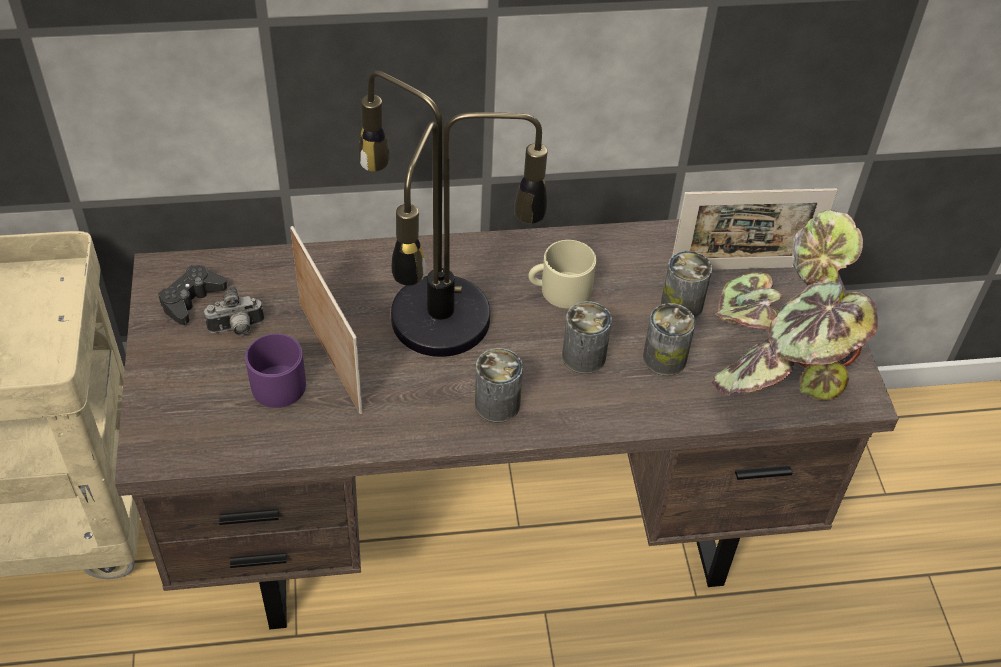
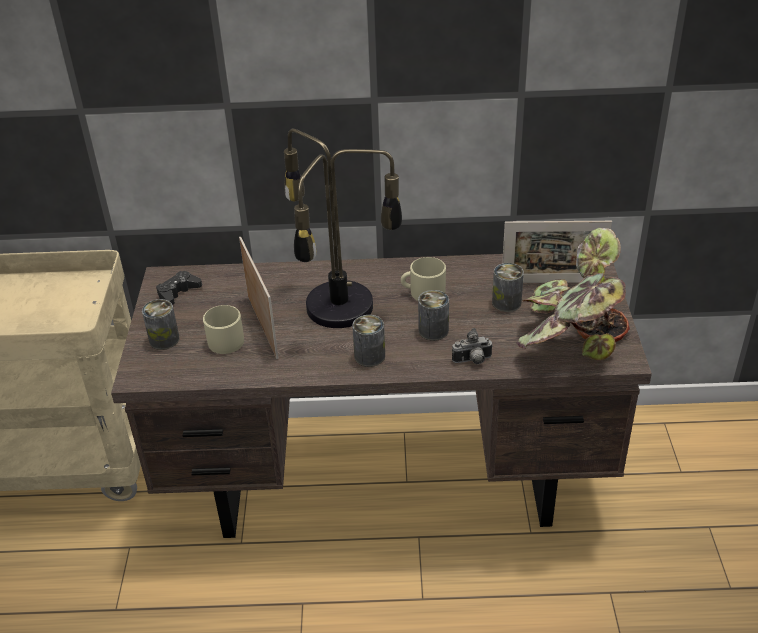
camera: 10 degrees right, 10 degrees down
(237, 329) = (204, 309): camera -> camera (472, 361)
(278, 380) = (226, 338): purple mug -> beige mug
(664, 358) = (489, 333): can -> can (164, 339)

